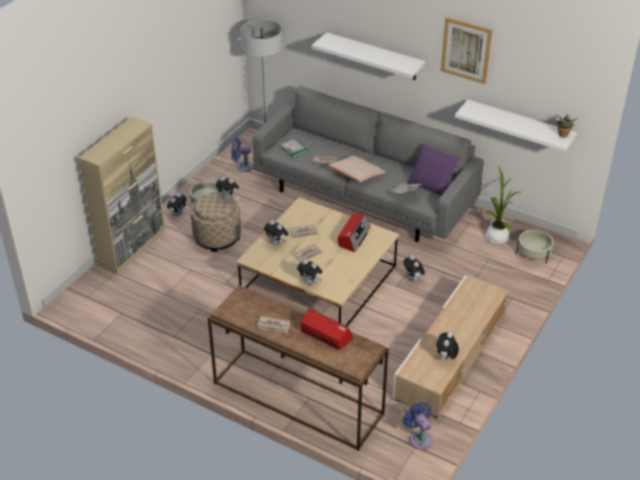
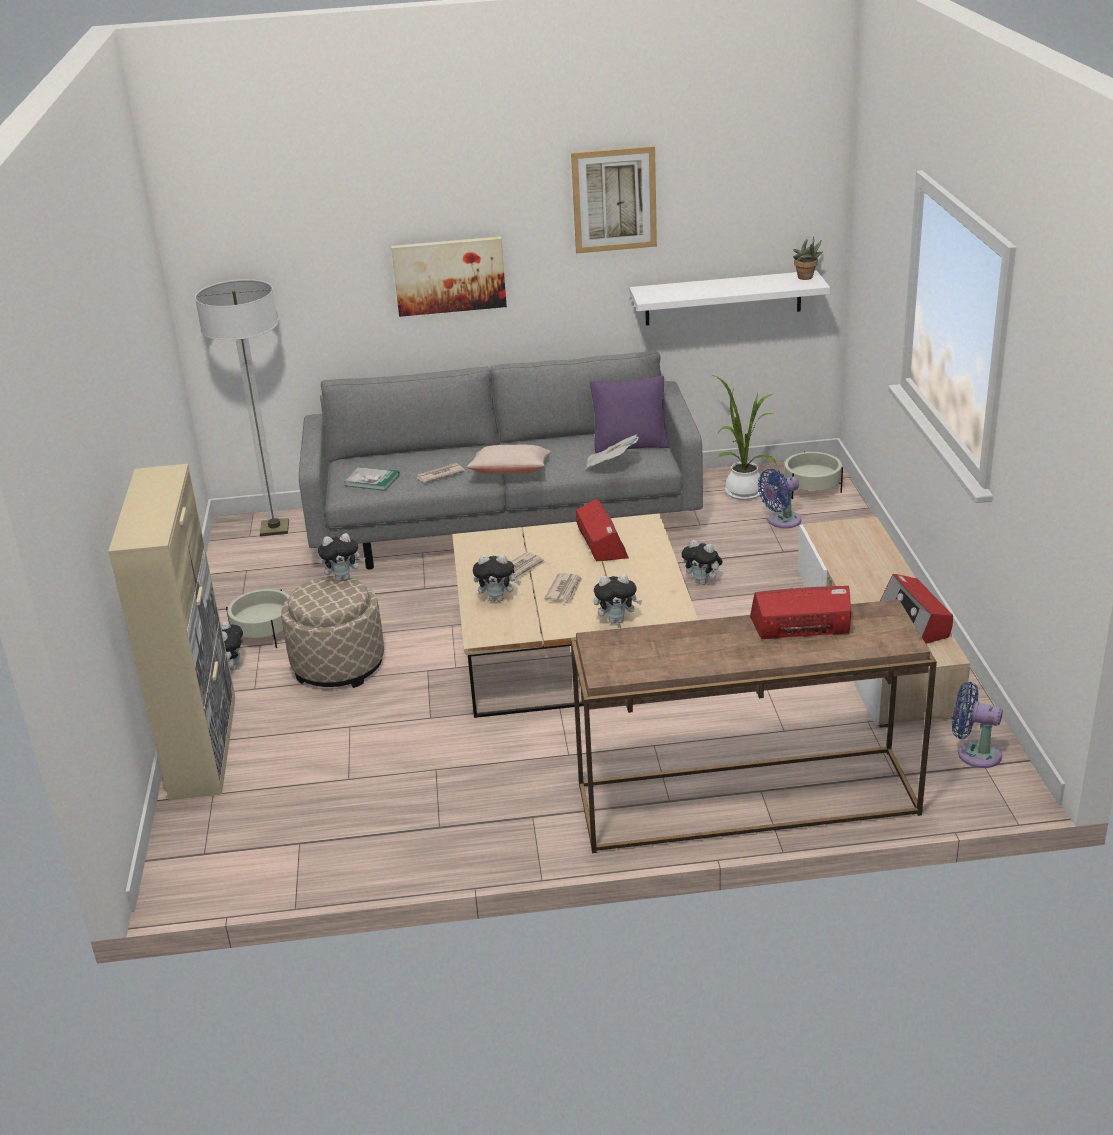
camera: 35 degrees left, 10 degrees down
(242, 166) = (265, 565): blue fan -> blue fan (781, 521)
(273, 326) = (709, 654): newspaper -> none
(374, 56) = (449, 275): white shelf -> picture
(446, 358) = (915, 621): plush toy -> radio

